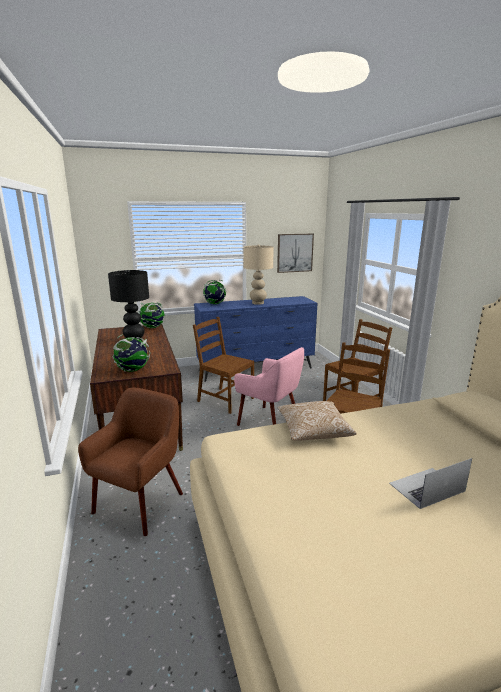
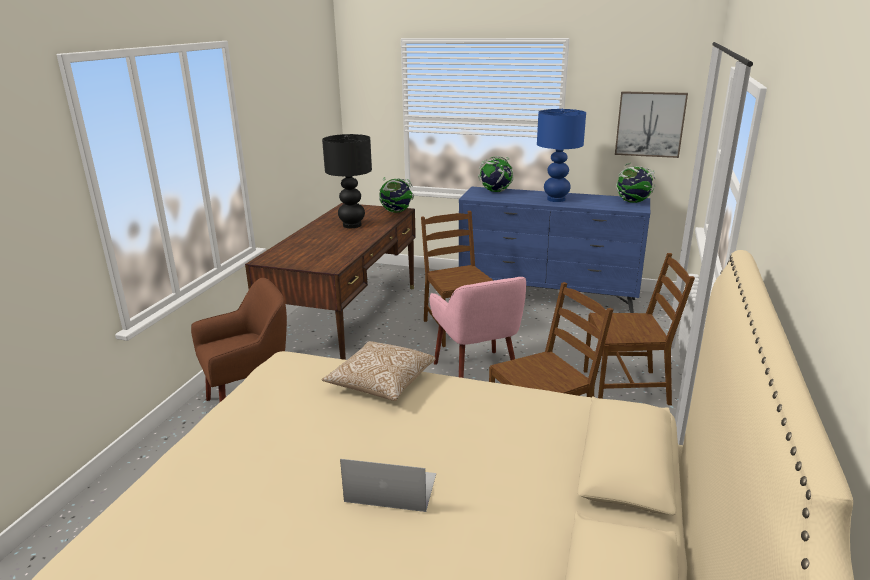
camera: 35 degrees right, 5 degrees up
(133, 370) = (299, 260): globe -> globe (633, 202)
(258, 303) = (556, 199): beige table lamp -> blue table lamp

